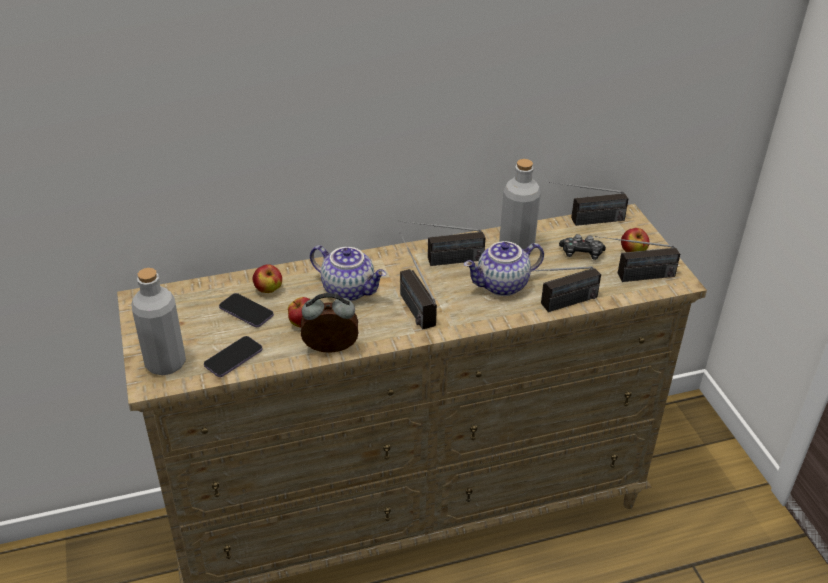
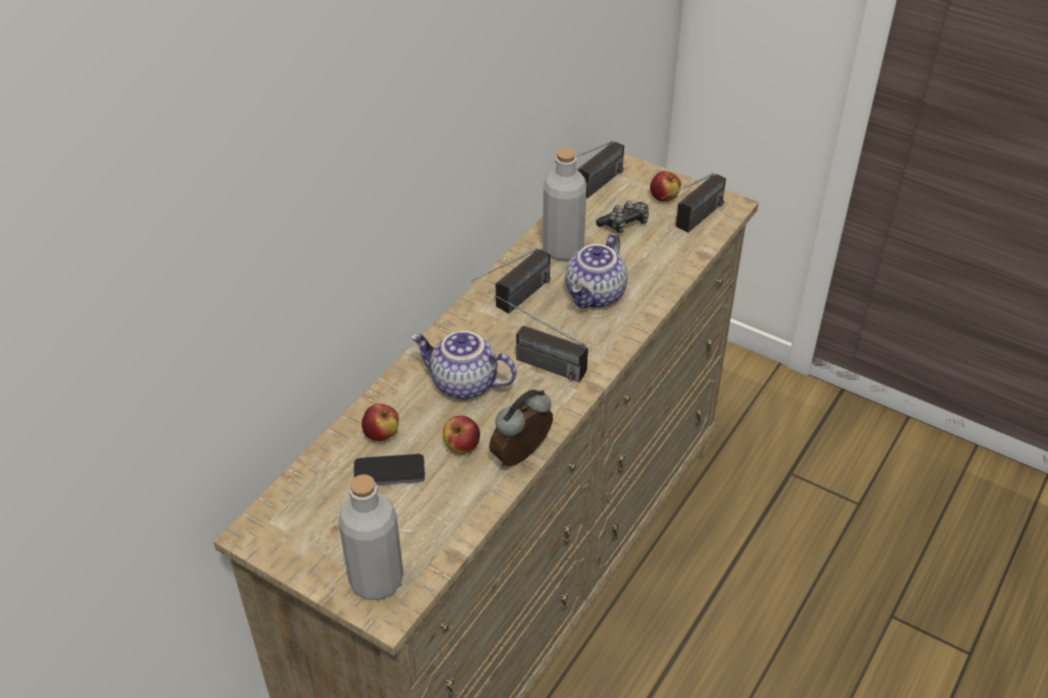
camera: 40 degrees left, 5 degrees up
(233, 358) = (439, 527): phone -> none
(349, 290) = (463, 384): teapot -> teapot turned 150 degrees counterclockwise
(556, 305) = (663, 287): radio -> none

